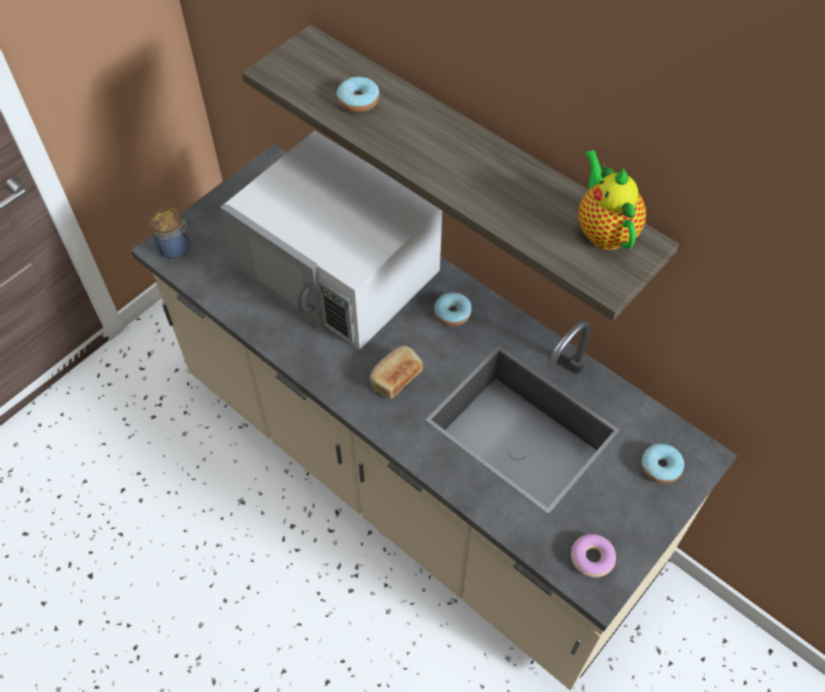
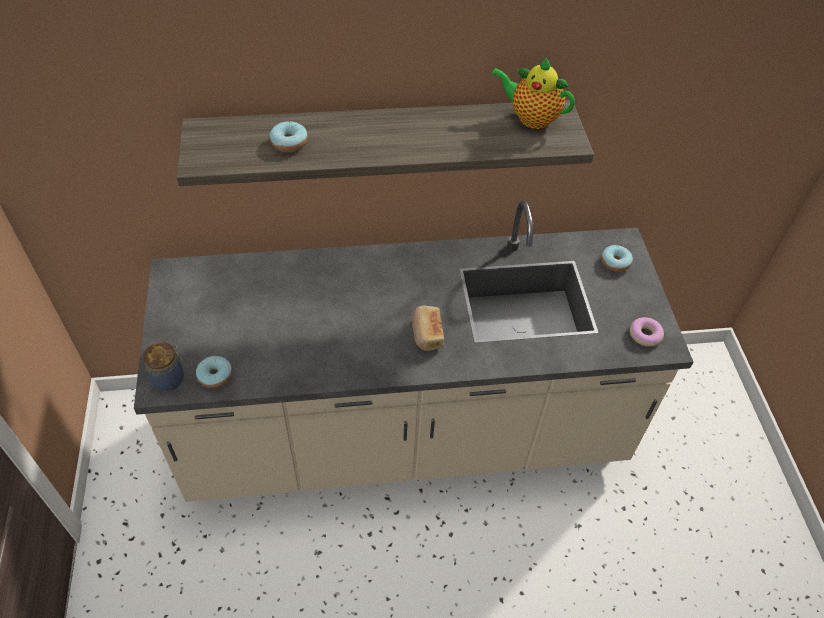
camera: 50 degrees left, 5 degrees down
(339, 270) = (308, 302): white microwave -> none
(452, 313) = (411, 272): donut -> donut (215, 375)

